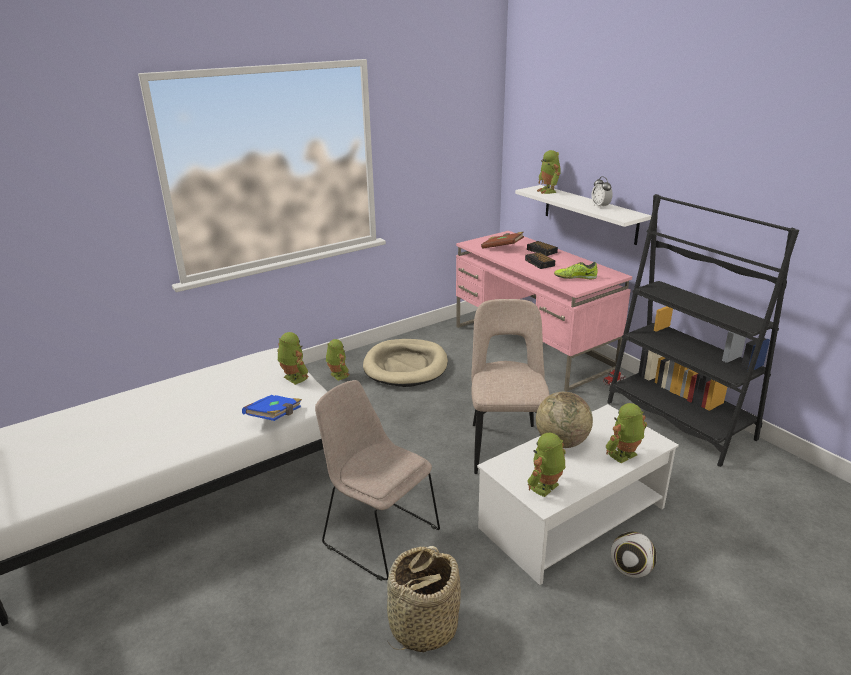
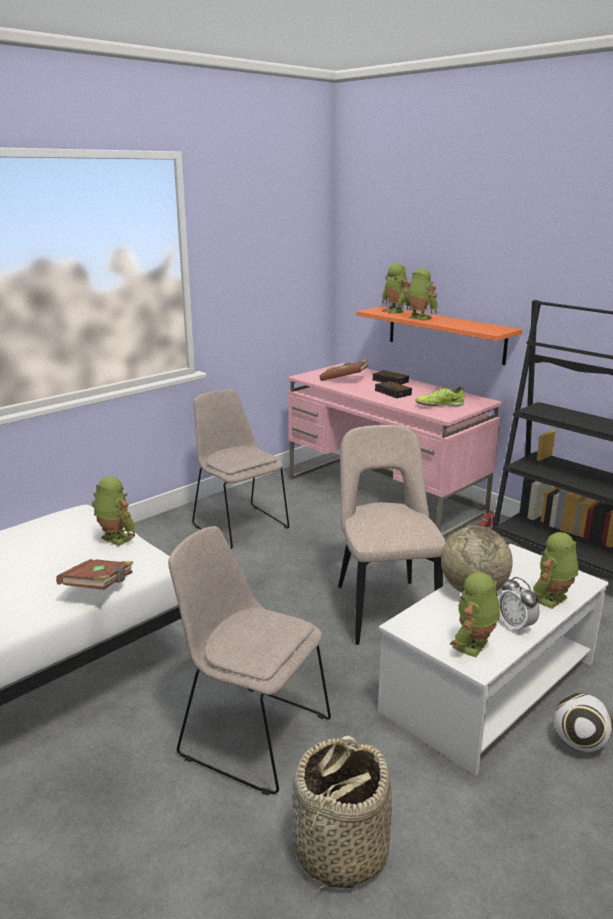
camera: 10 degrees left, 5 degrees down
(275, 417) = (100, 587): blue book -> brown book
(337, 376) = (155, 542): toy robot -> toy robot (418, 318)
(406, 366) = (239, 525): beige dog bed -> beige chair
(590, 214) = (445, 334): white shelf -> orange shelf
(600, 206) = (461, 323): alarm clock -> alarm clock (515, 626)

